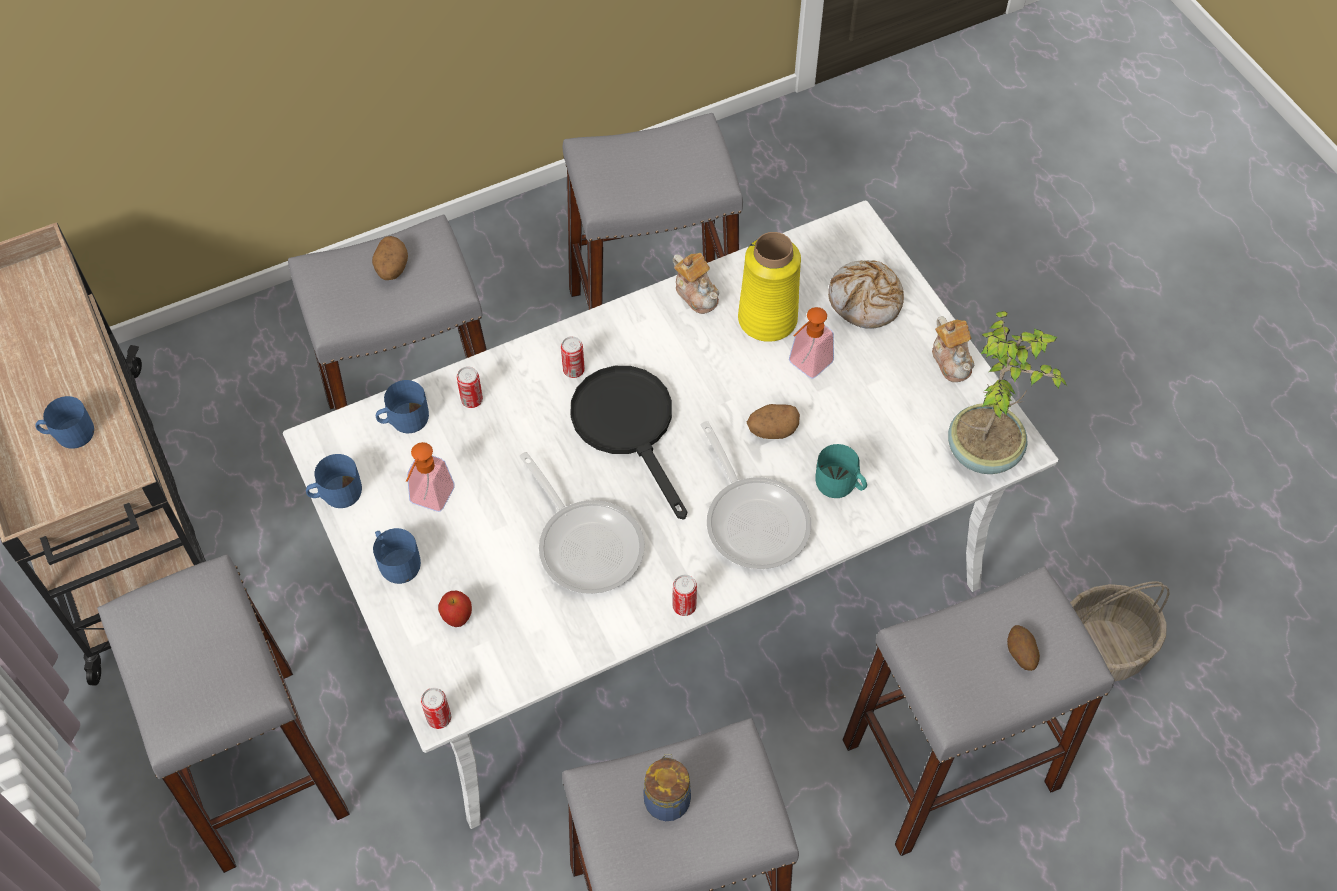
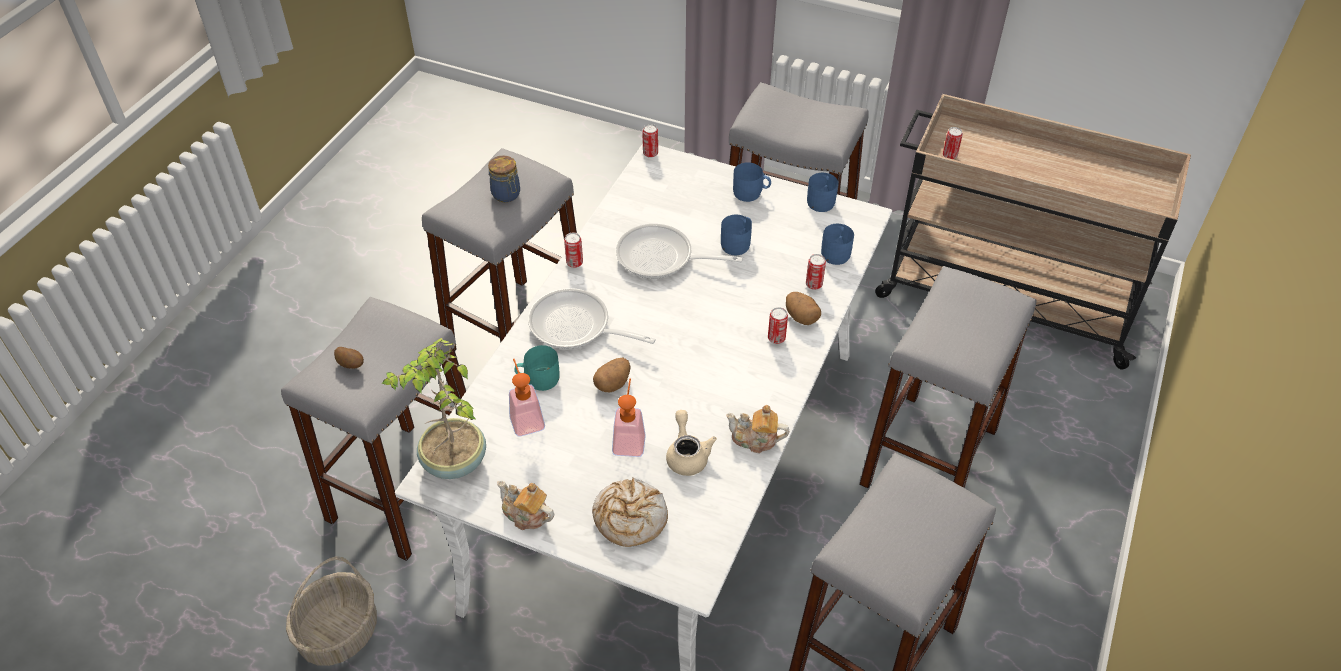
camera: 140 degrees right, 10 degrees down
(69, 433) = (1001, 163): blue mug -> blue mug (738, 243)
(101, 485) = (949, 155): none -> can
(392, 269) = (968, 332): potato -> potato (801, 317)
(429, 501) = (770, 226): soap dispenser -> soap dispenser (525, 418)
(457, 618) = (690, 190): apple -> none
(629, 427) = (704, 329): black frying pan -> none
(767, 320) = (687, 454): yellow vase -> beige teapot

